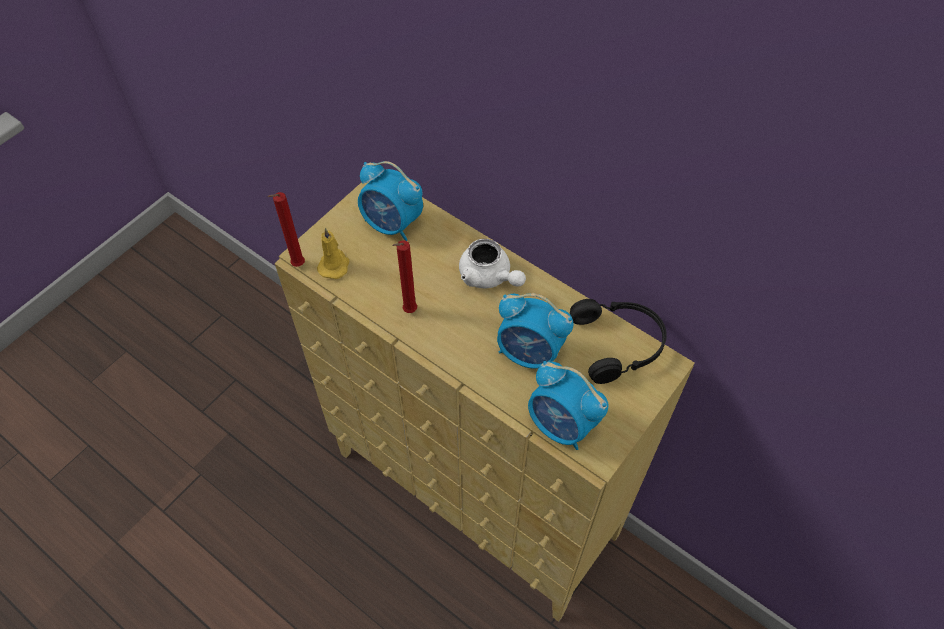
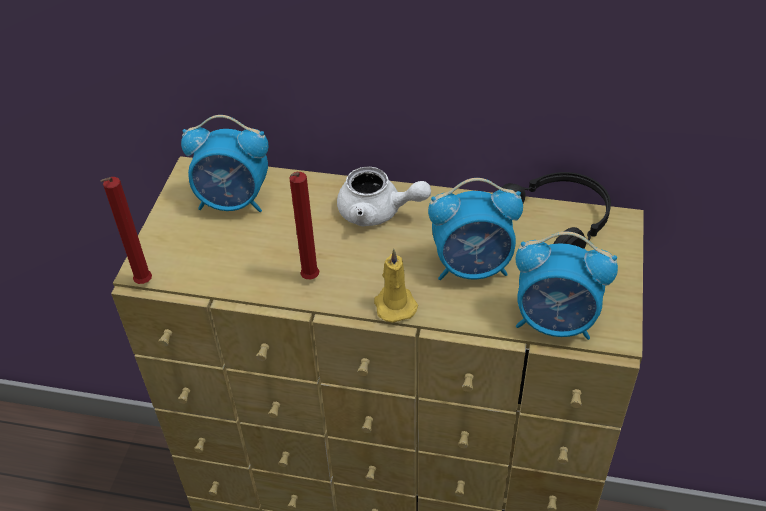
camera: 25 degrees left, 10 degrees down
(334, 265) = (189, 266): yellow candle -> yellow candle (394, 304)

